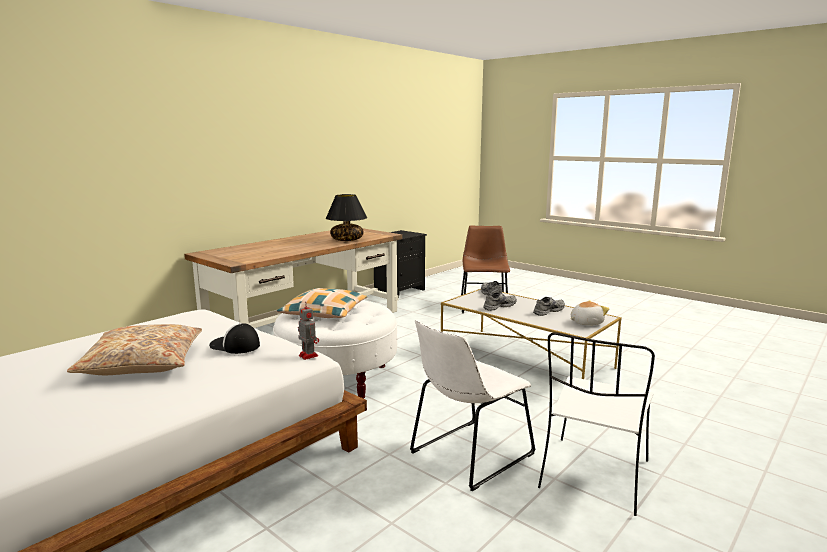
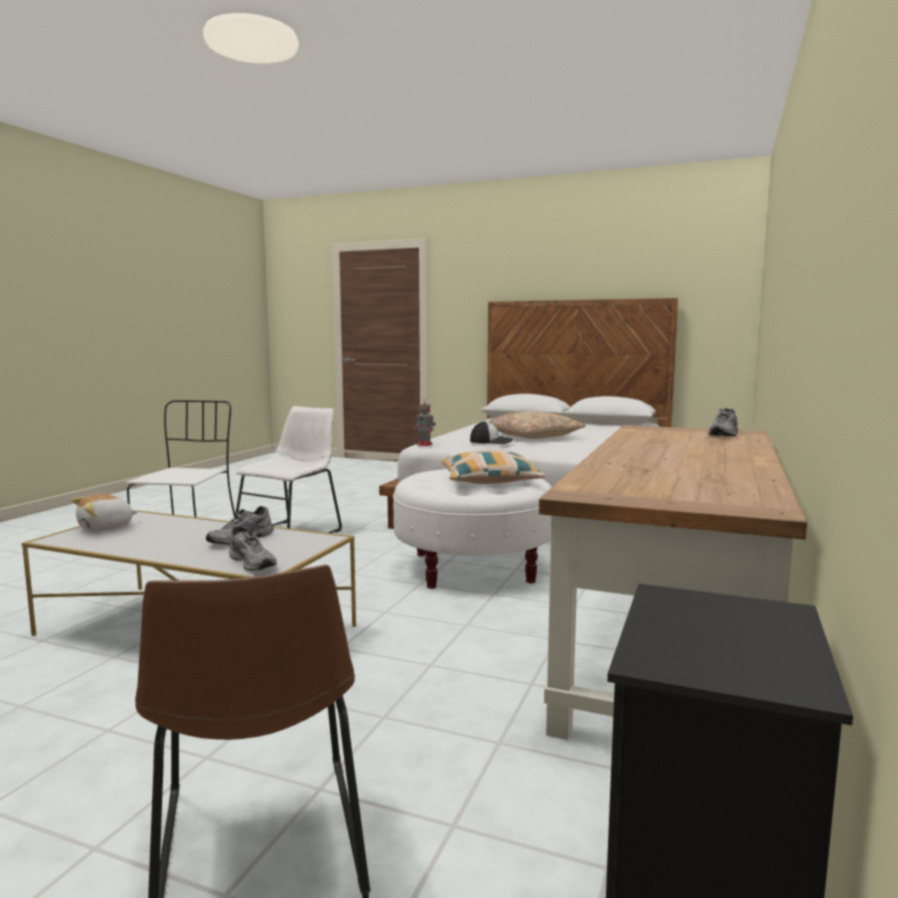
camera: 160 degrees right, 5 degrees down
(346, 240) = (621, 467): black table lamp -> none
(548, 311) = (152, 540): grey shoe -> grey shoe (725, 434)

